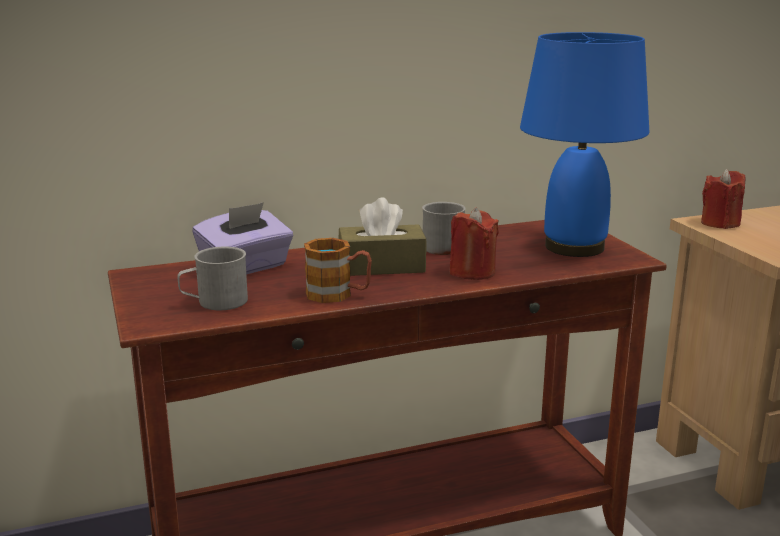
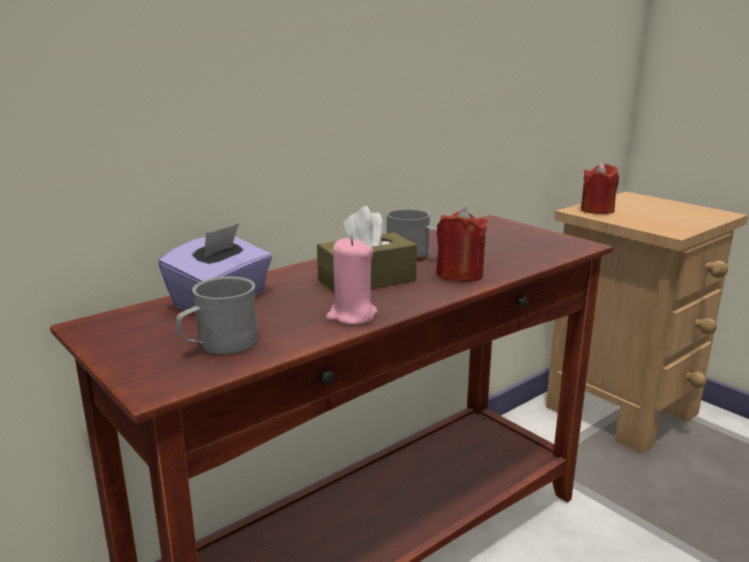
camera: 20 degrees left, 0 degrees up
(338, 295) = (351, 316): mug -> pink candle
(573, 247) = (522, 241): blue table lamp -> none

